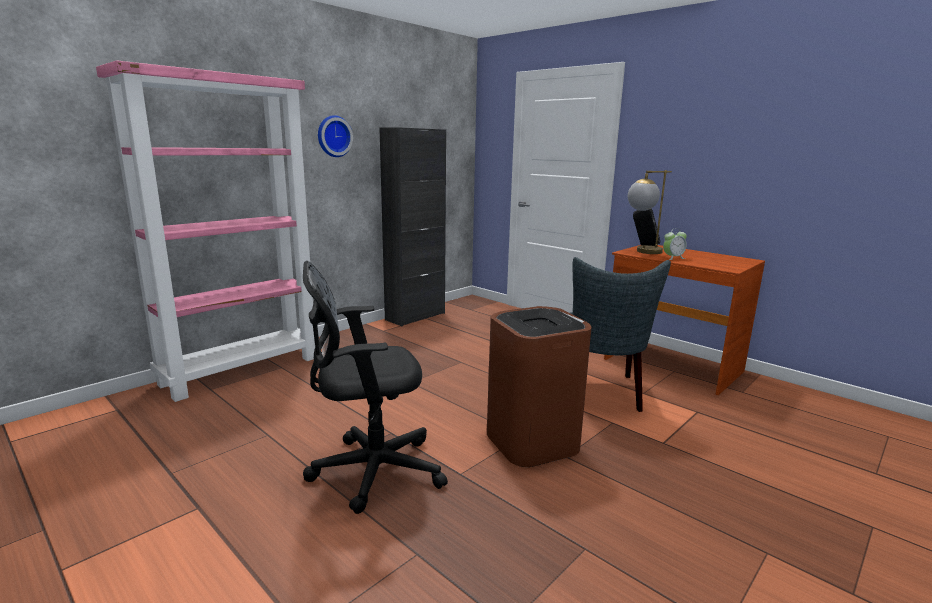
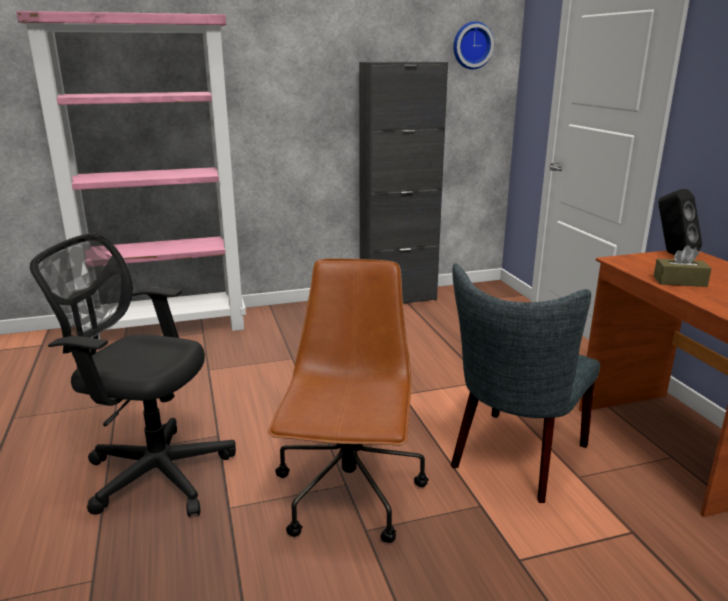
camera: 30 degrees right, 5 degrees up
(333, 136) = (296, 75): wall clock -> wall clock (472, 45)
(532, 441) = (349, 496): brown trash can -> brown office chair
(642, 252) = (646, 264): table lamp -> none
(673, 258) = (679, 281): alarm clock -> brown tissue box

